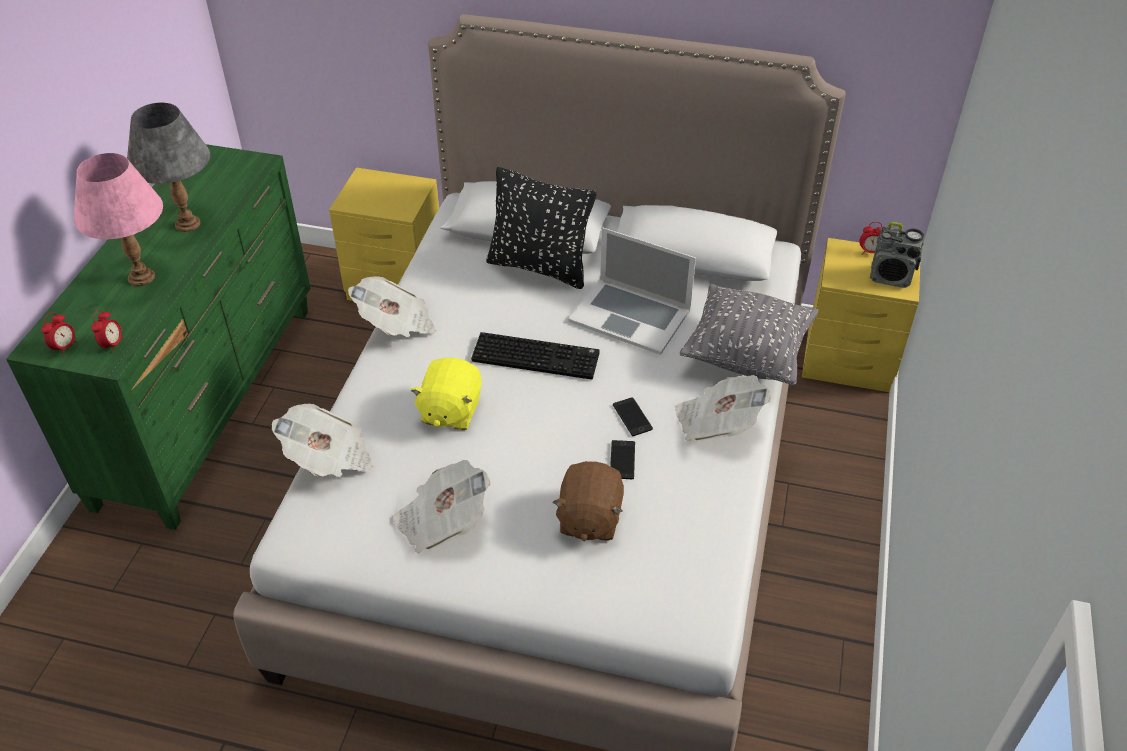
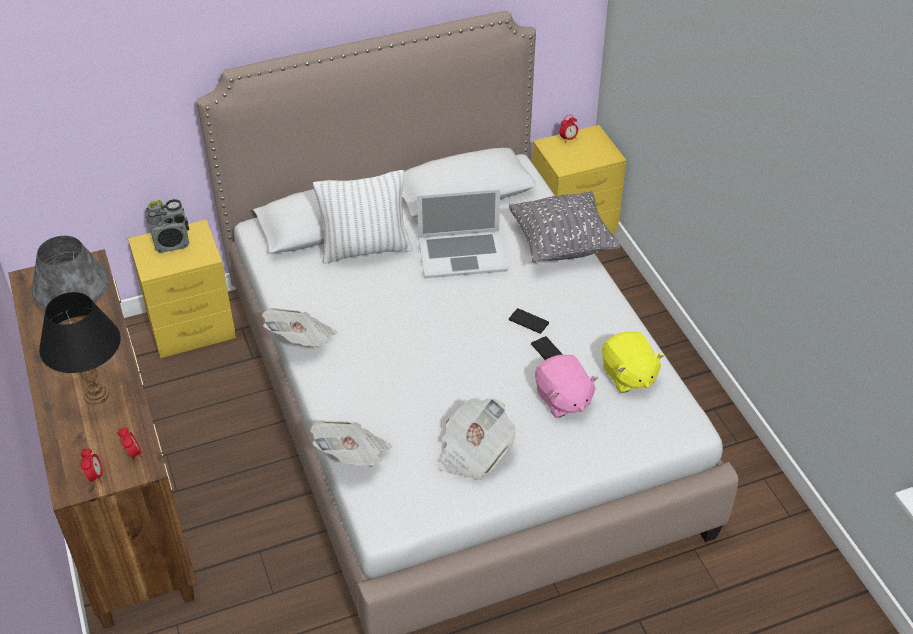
camera: 35 degrees left, 0 degrees up
(142, 277) = (97, 395): pink table lamp -> black table lamp
(210, 402) = (123, 494): green dresser -> brown dresser
(450, 411) = (404, 379): yellow plush toy -> yellow plush toy (628, 376)
(537, 356) = (427, 312): keyboard -> none
(540, 267) = (365, 249): black pillow -> white pillow
(589, 518) = (562, 399): brown plush toy -> pink plush toy
(717, 424) = (585, 298): newspaper -> none
(891, 277) = (596, 151): radio -> radio (172, 243)

